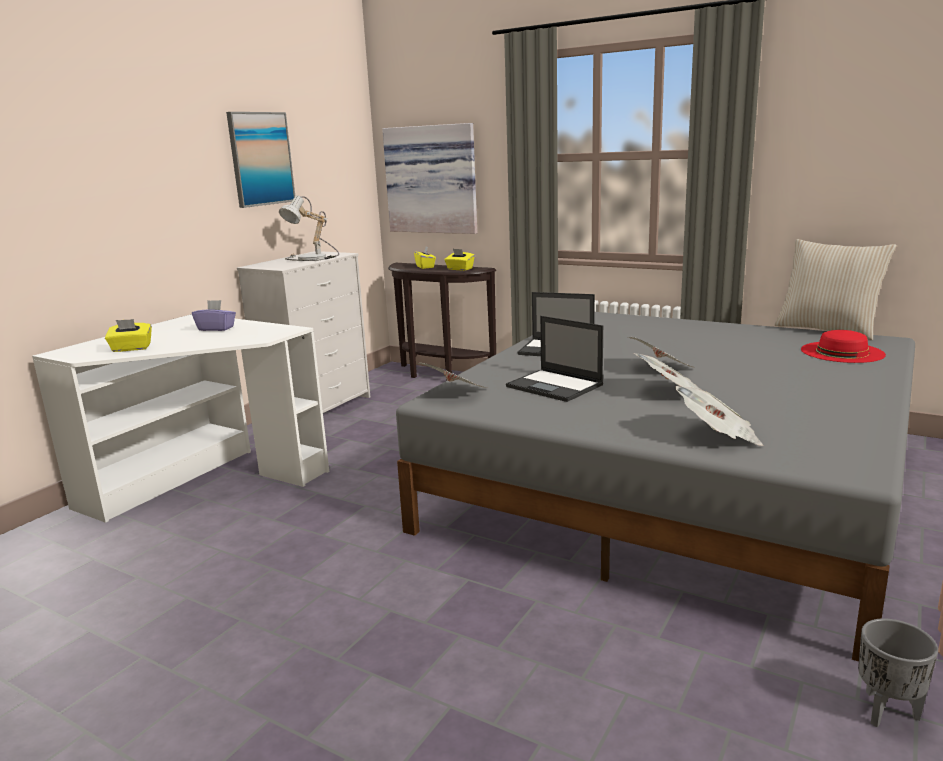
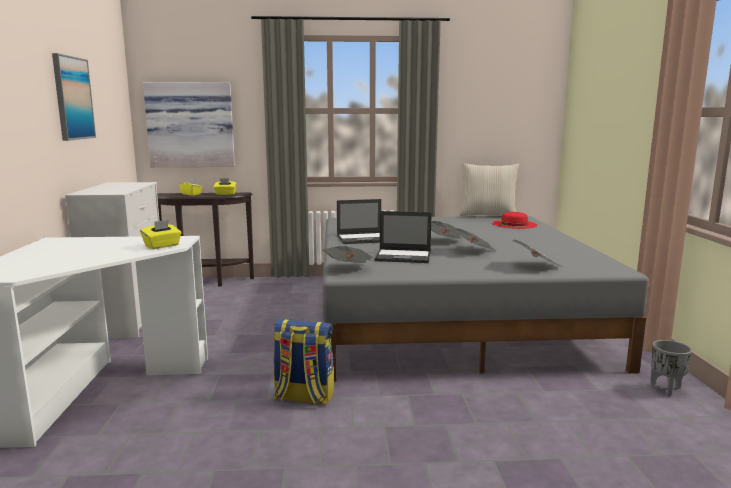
camera: 35 degrees left, 5 degrees down
(131, 348) = (53, 265): yellow tissue box -> yellow tissue box (162, 246)
(216, 328) = (105, 244): purple tissue box -> none
(312, 258) = (124, 186): table lamp -> none
(357, 545) = (303, 397): none -> backpack

